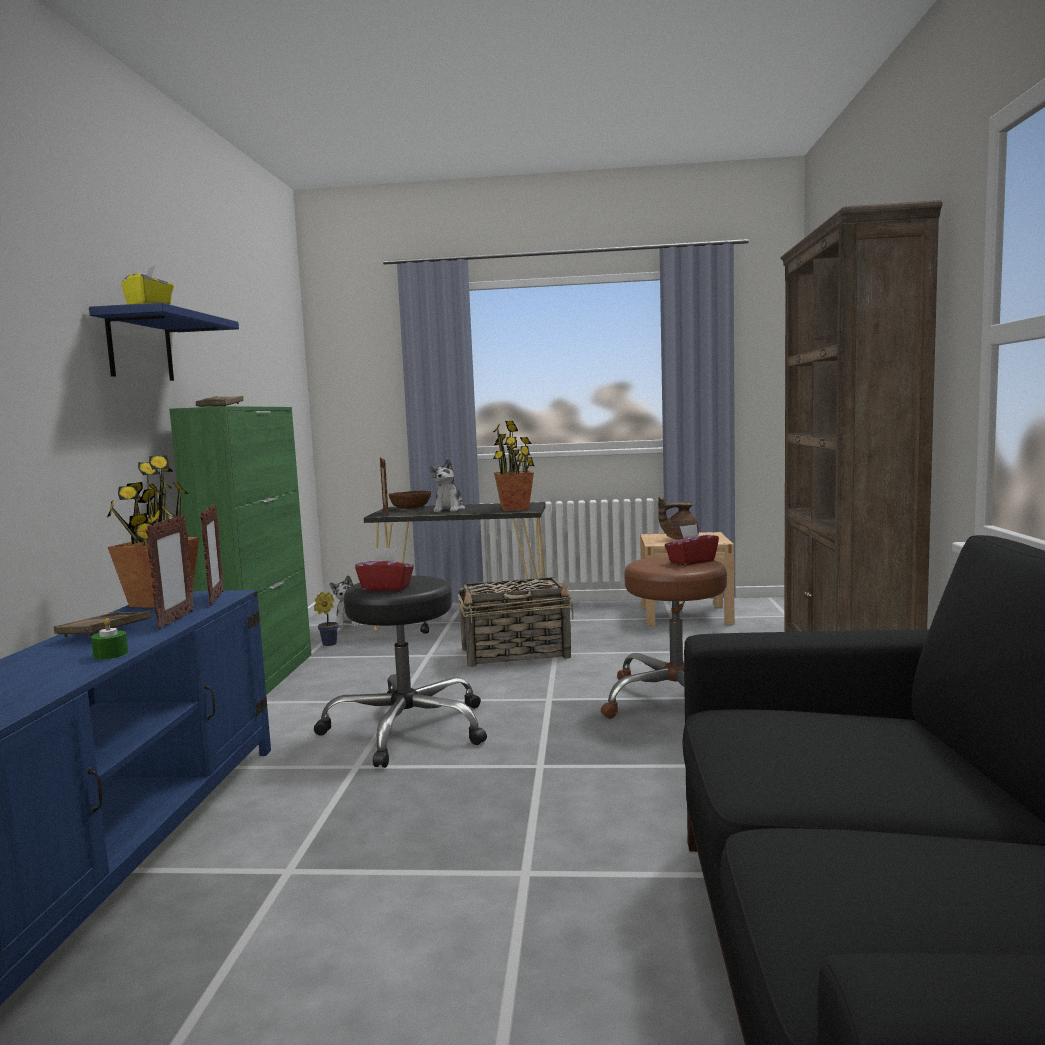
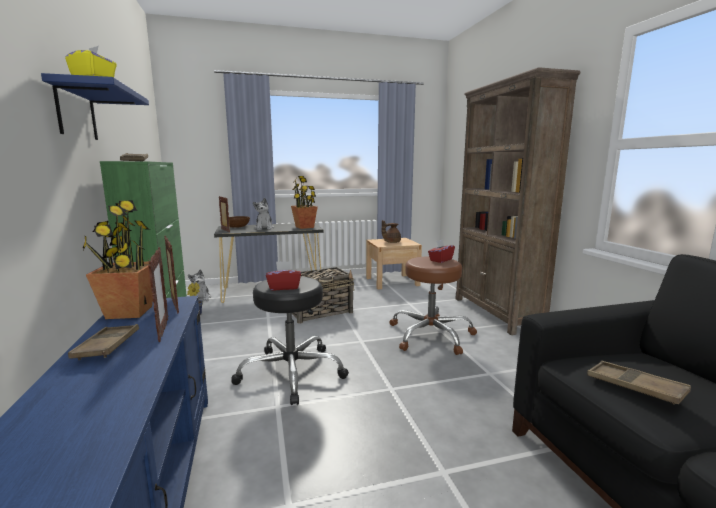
camera: 20 degrees left, 5 degrees up
(110, 654) = (141, 375): green candle -> none
(770, 742) = (635, 387): none -> brown tray

